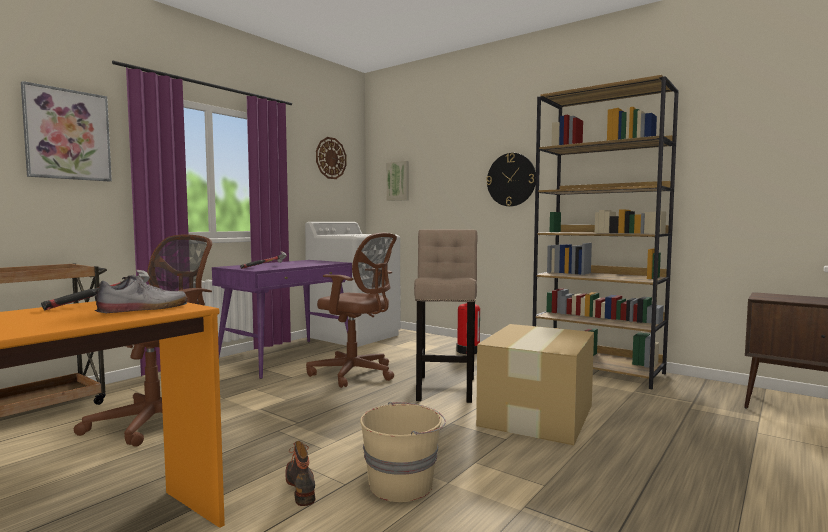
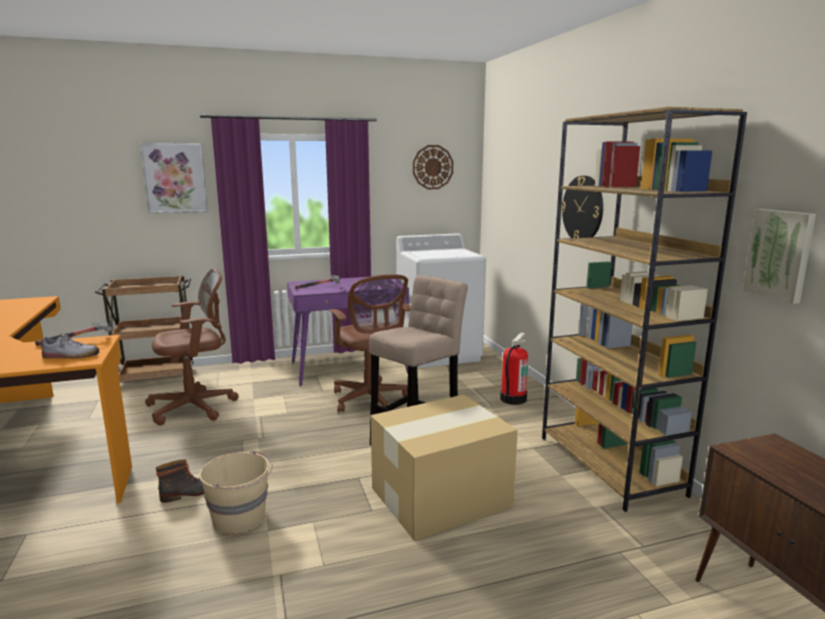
camera: 35 degrees right, 10 degrees up
(302, 486) = (189, 492): boot -> boot turned 45 degrees clockwise
(398, 181) = (501, 192): picture -> picture (780, 254)

